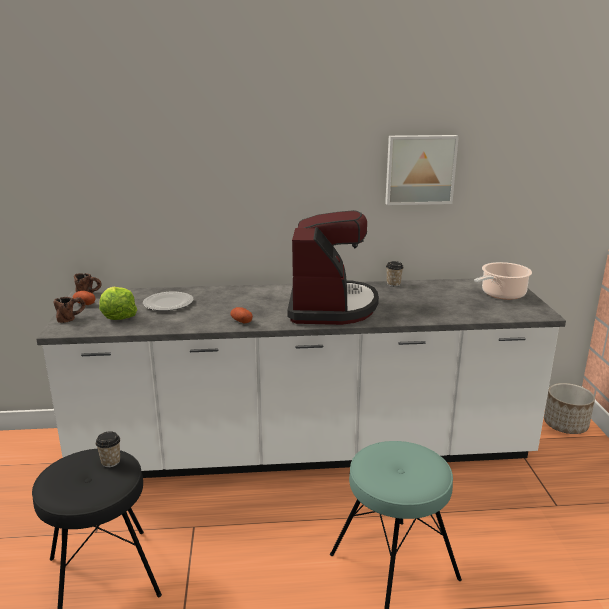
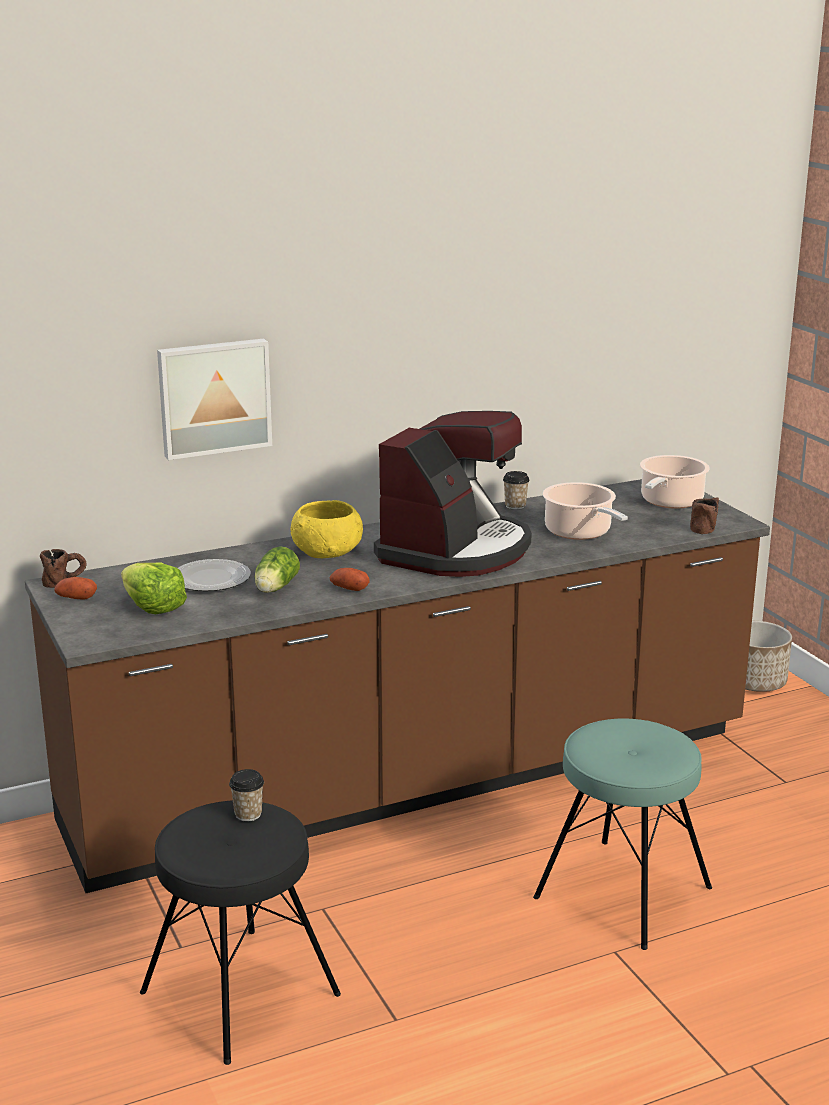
camera: 20 degrees left, 0 degrees up
(72, 318) = (84, 622): brown mug -> brown mug (705, 527)
(198, 314) = (274, 588): none -> lettuce
(251, 297) = (327, 552): none -> yellow bowl
(304, 450) = (414, 781): white counter -> brown counter
(331, 306) = (456, 550): coffee machine -> coffee machine turned 45 degrees clockwise
(420, 169) = (538, 331): picture -> picture (214, 397)
(423, 306) = (580, 532): none -> cooking pot

